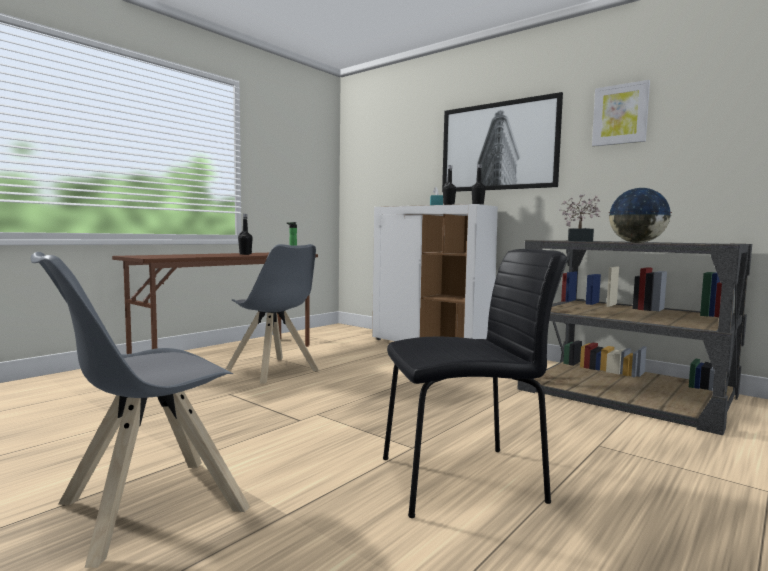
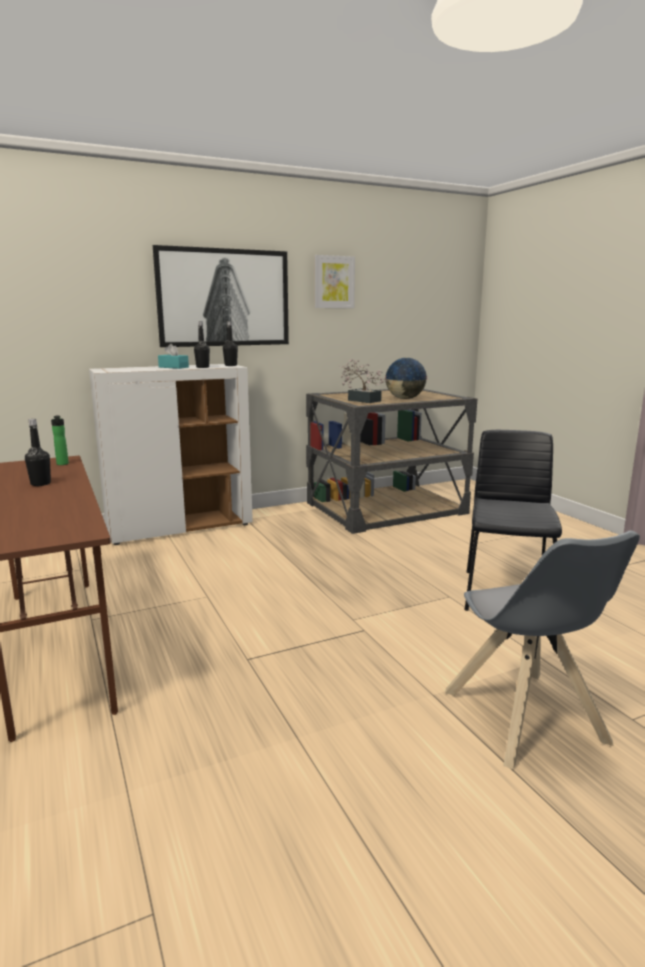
camera: 65 degrees left, 10 degrees up
(273, 371) = (179, 622): grey chair -> none

